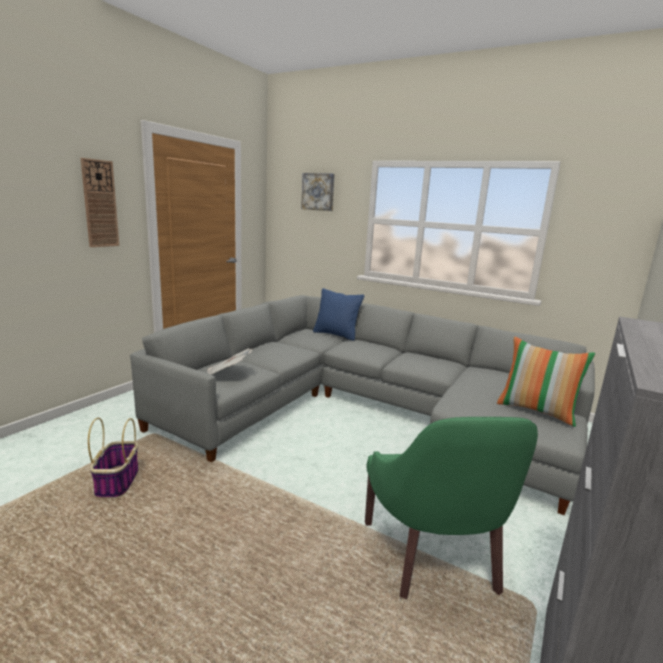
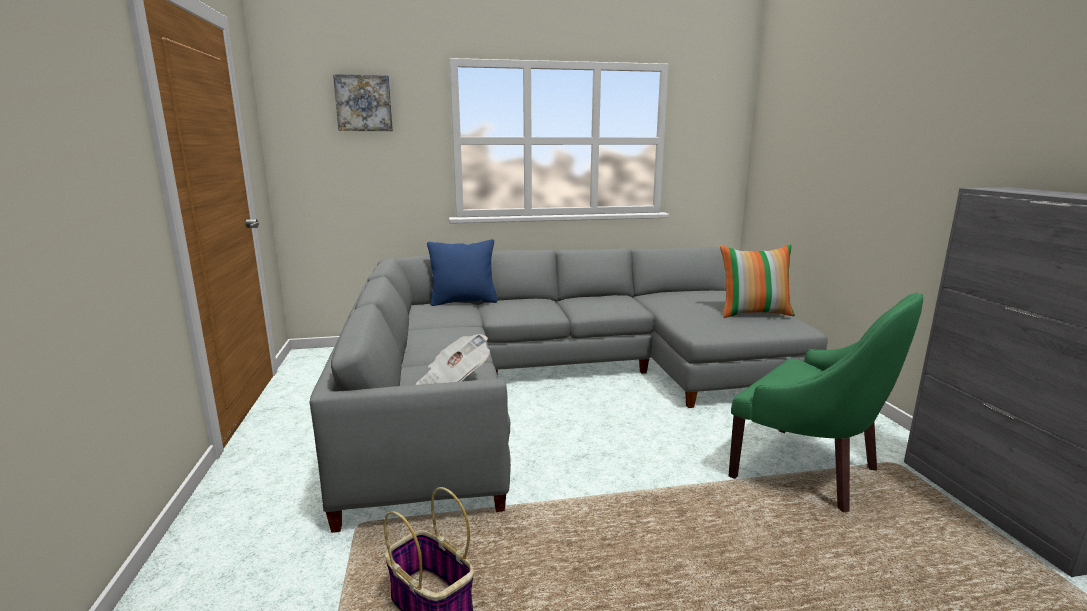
camera: 40 degrees left, 0 degrees up
(100, 204) = (102, 129): wall clock -> none

